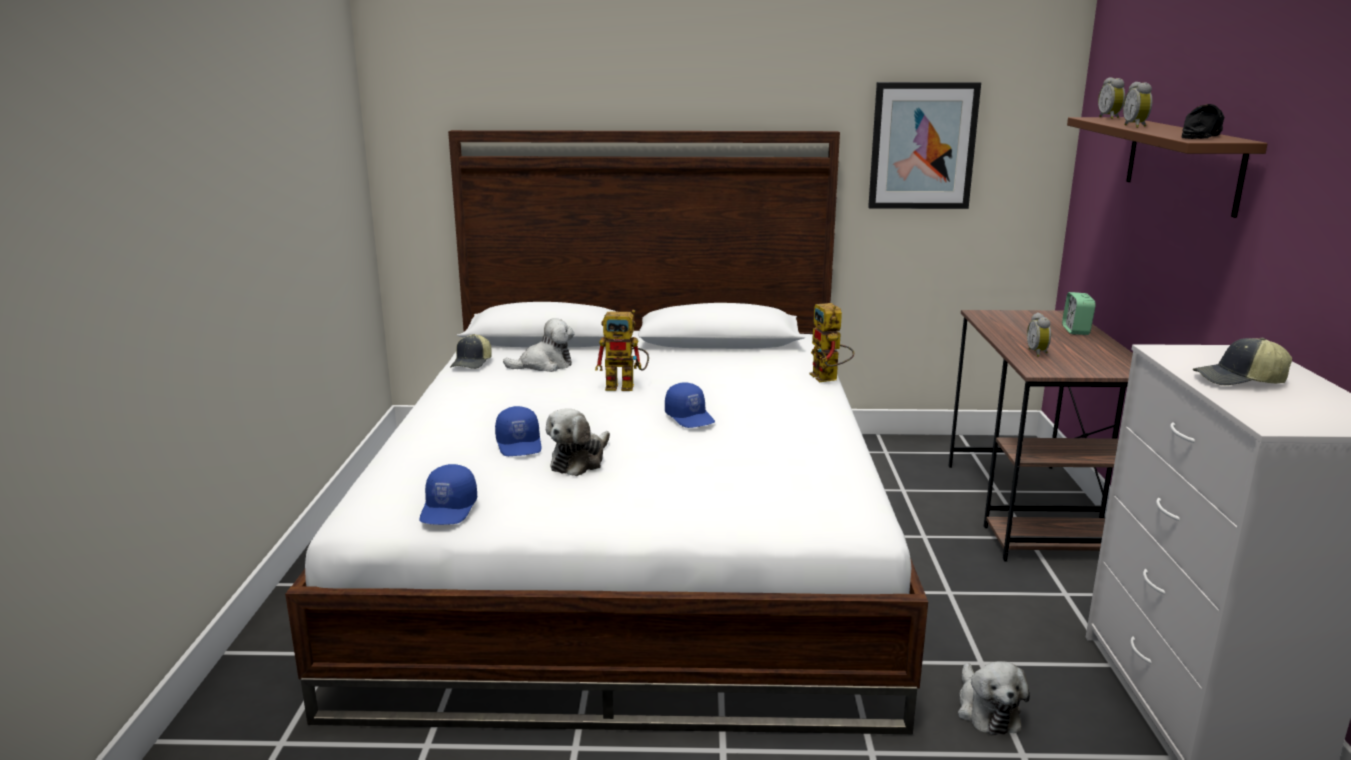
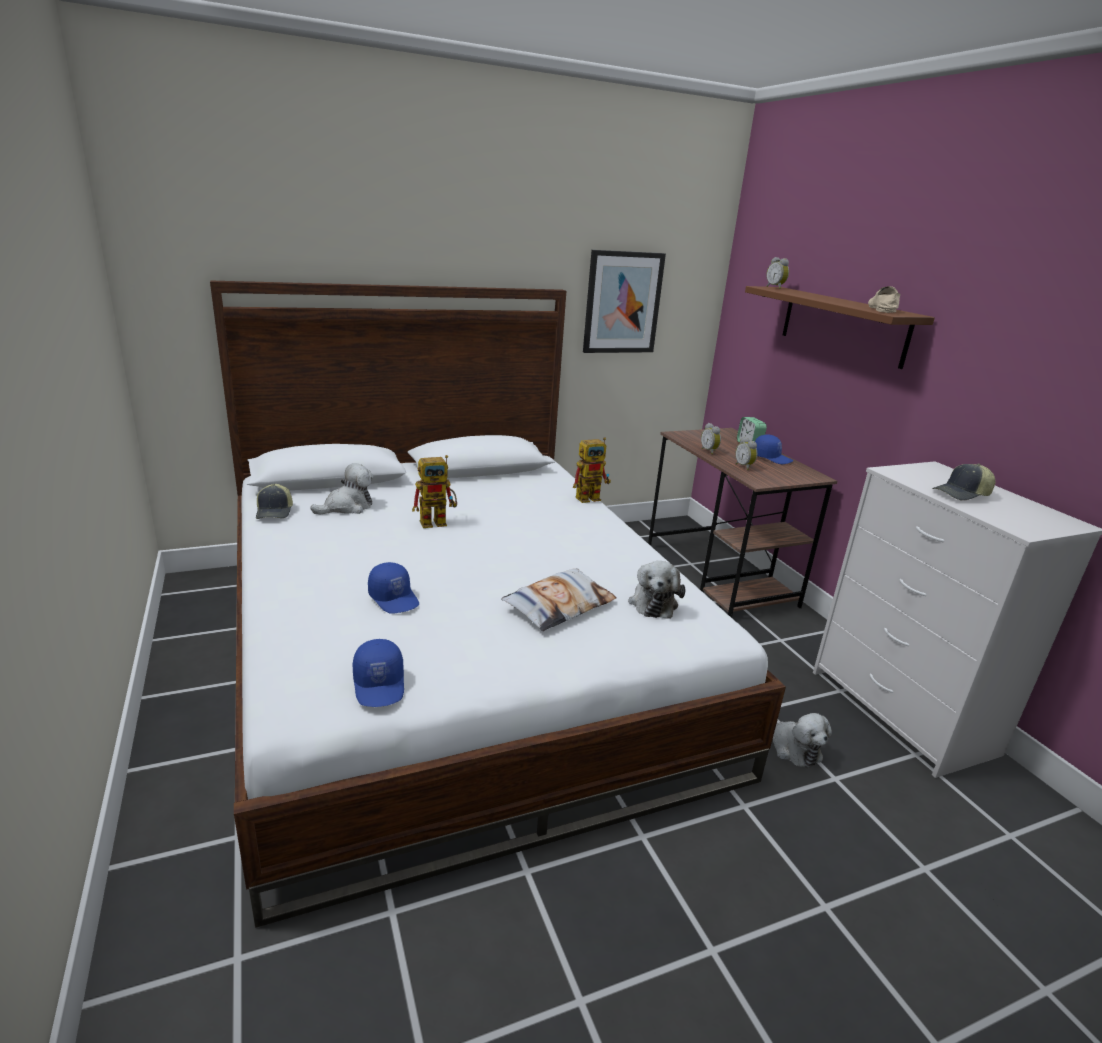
camera: 25 degrees left, 5 degrees up
(579, 461) = (458, 607): plush toy -> plush toy (653, 602)
(688, 474) = (559, 605): none -> pillow
(690, 417) = (518, 548): blue cap -> blue cap (771, 458)
(829, 379) = (591, 497): toy robot -> toy robot turned 75 degrees counterclockwise
(1136, 126) = (817, 298): alarm clock -> alarm clock (709, 451)
(1198, 136) = (881, 309): black shoe -> beige shoe

